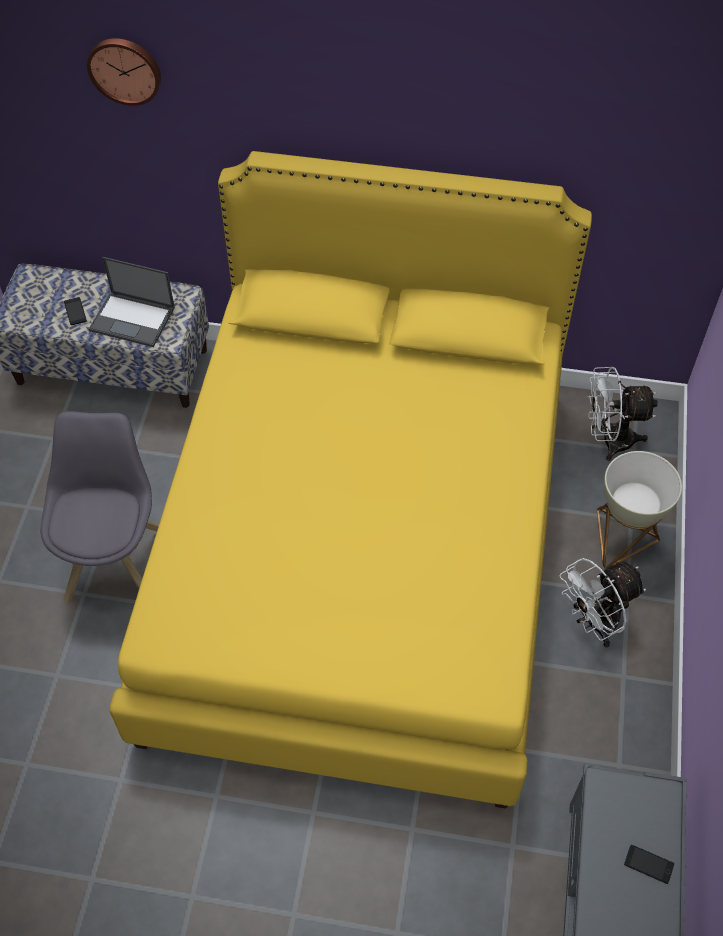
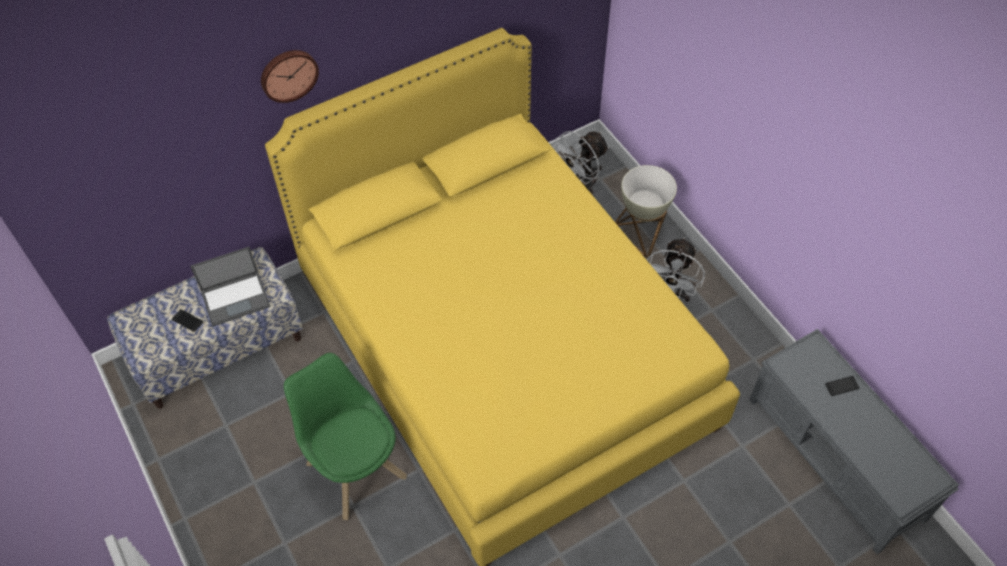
camera: 40 degrees left, 0 degrees up
(117, 562) = (355, 470): grey chair -> green chair
(125, 69) = (172, 108): wall clock -> wall clock (288, 74)

